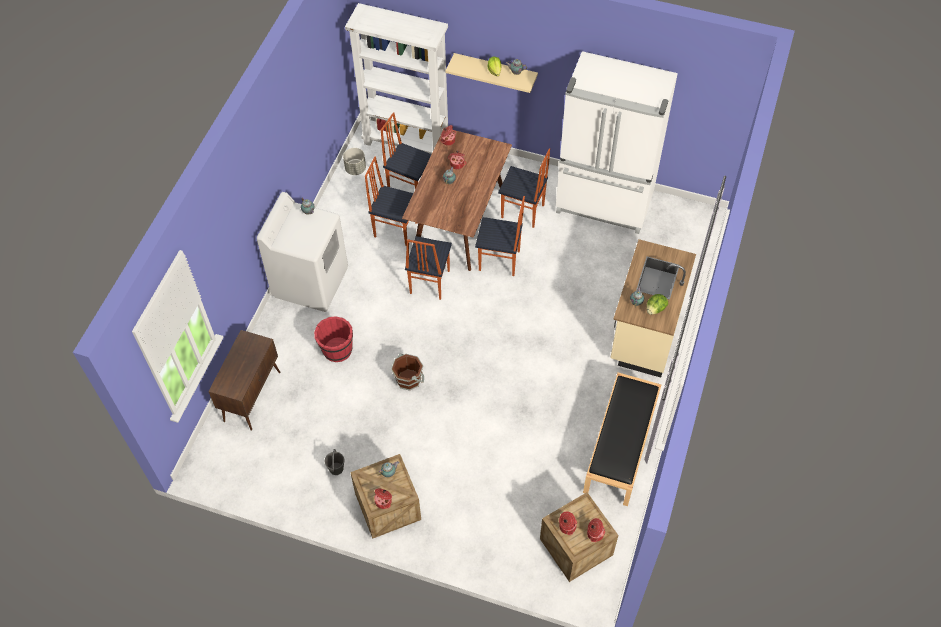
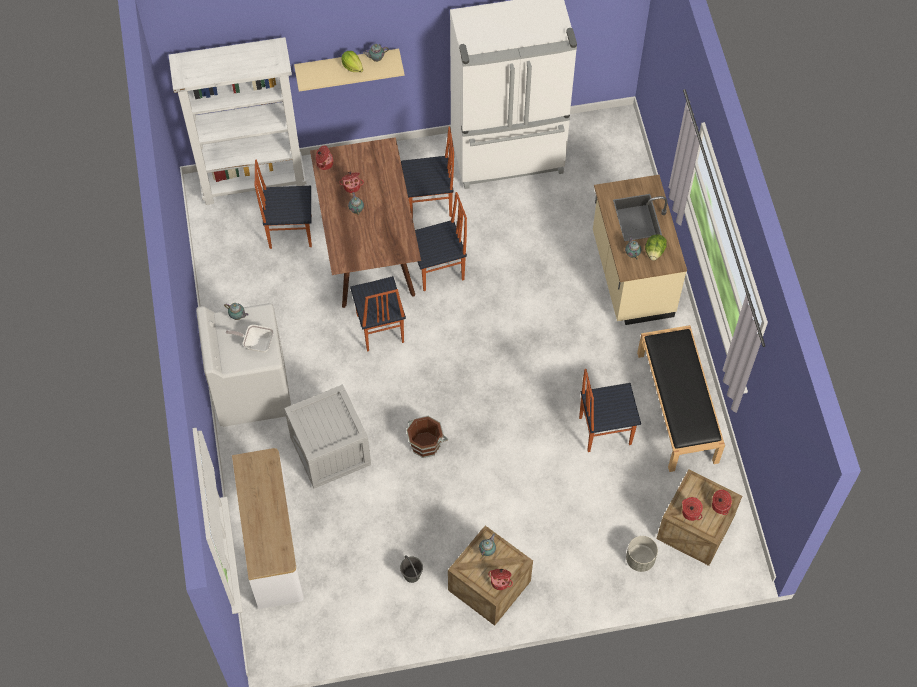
camera: 30 degrees left, 5 degrees up
(252, 396) = (272, 545): brown cabinet -> console table
(309, 236) = (256, 343): none -> frying pan
(337, 350) = (329, 450): red bucket -> crate
(355, 169) = (215, 238): grey planter -> grey planter (640, 559)
(395, 229) = (305, 286): chair -> chair (604, 430)

